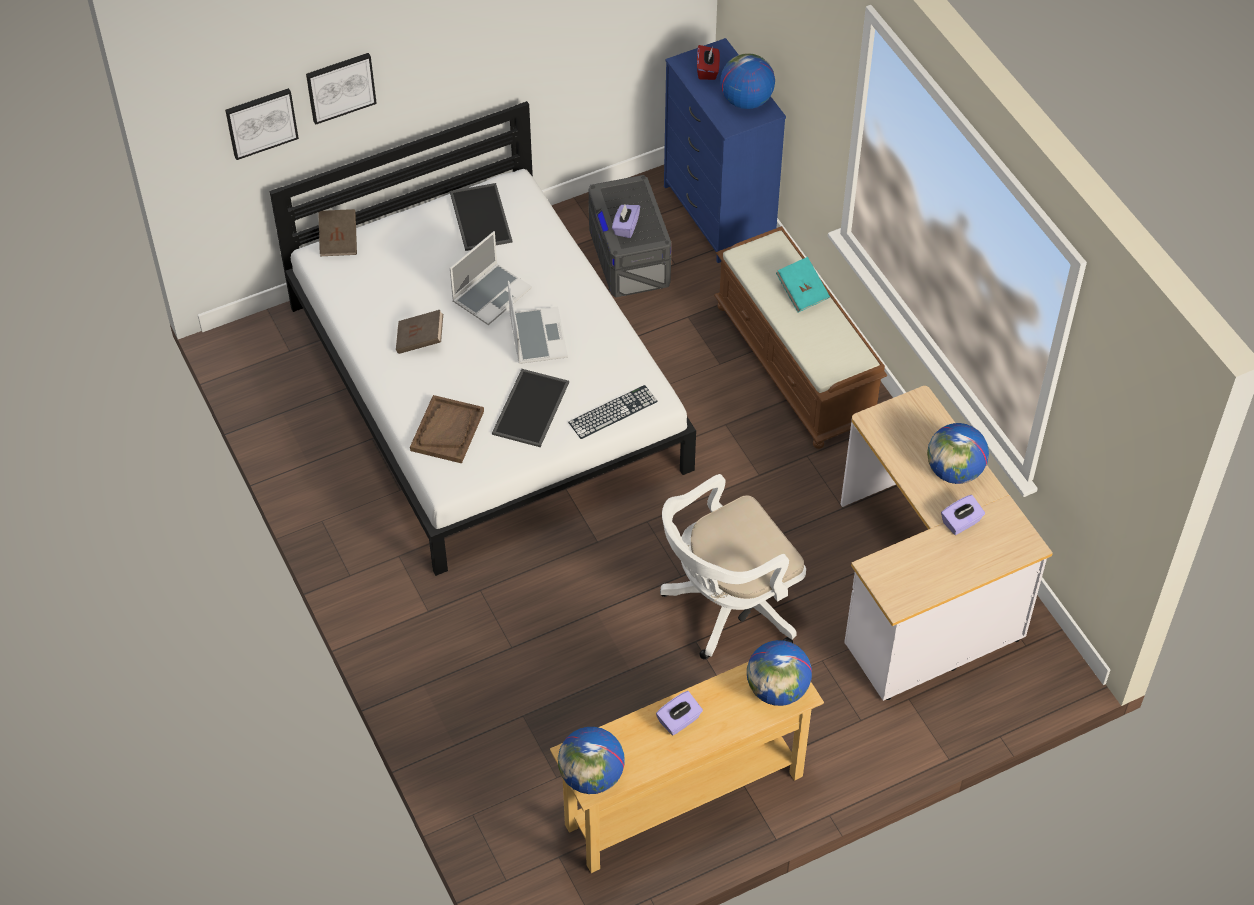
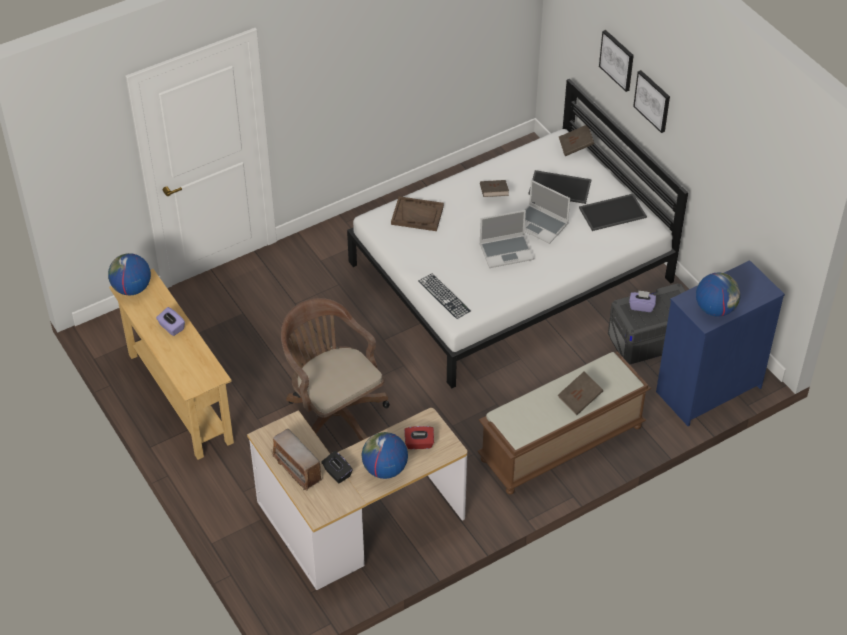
camera: 85 degrees right, 5 degrees down
(261, 122) = (582, 34): picture -> picture (653, 100)
(529, 407) = (443, 253): tray -> tray (560, 187)
(707, 70) = (743, 285): red tissue box -> red tissue box (419, 444)
(727, 607) = (333, 413): white office chair -> brown office chair
(777, 689) = (195, 376): globe -> none
(802, 292) = (580, 399): turquoise book -> brown book
(953, 565) = (298, 468): none -> radio
(961, 523) = (337, 473): purple tissue box -> black tissue box

